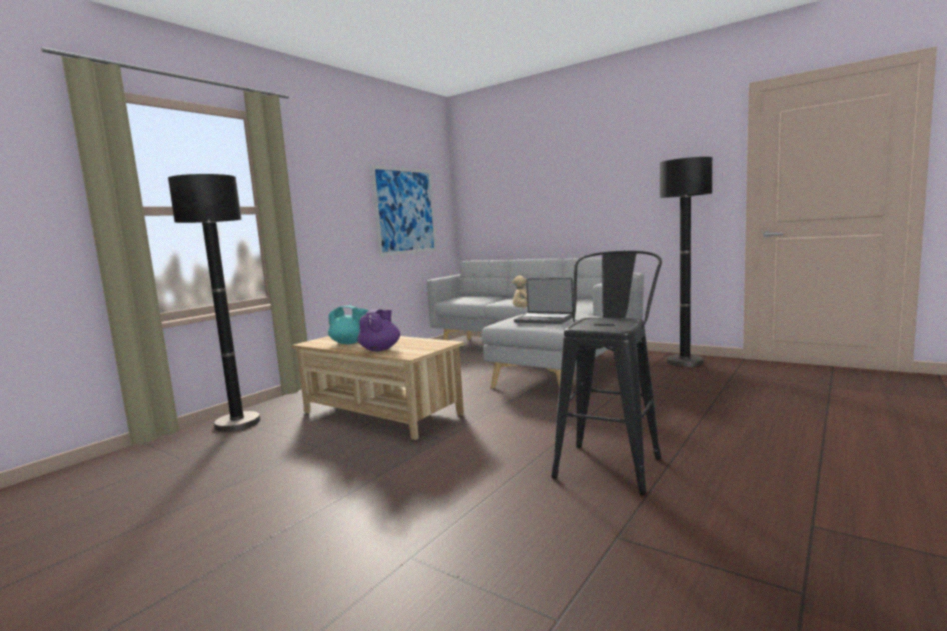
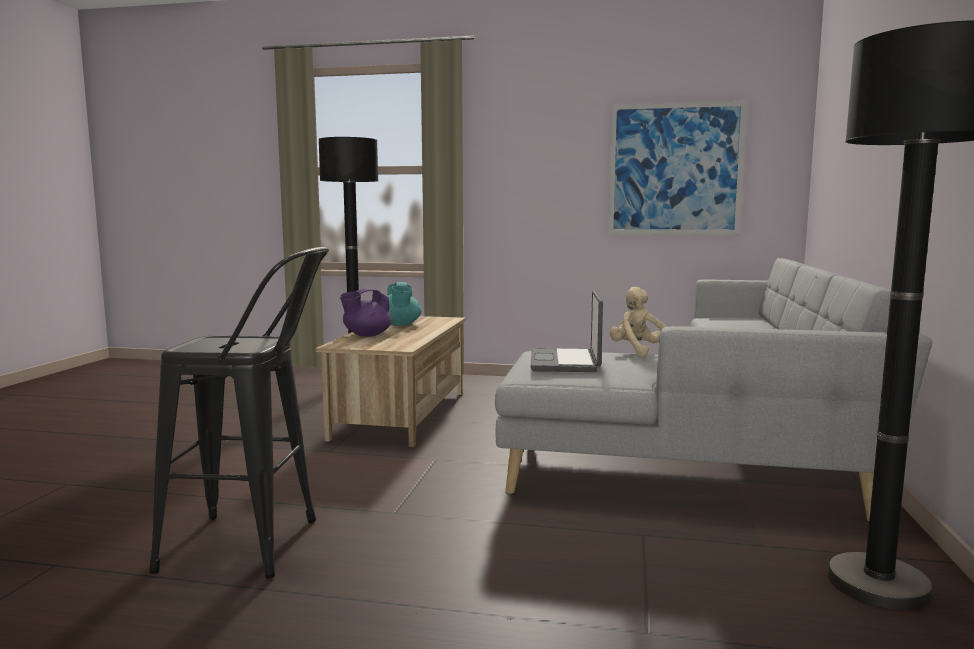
camera: 65 degrees right, 0 degrees up
(380, 349) = (366, 335): purple teapot -> purple teapot turned 150 degrees clockwise

